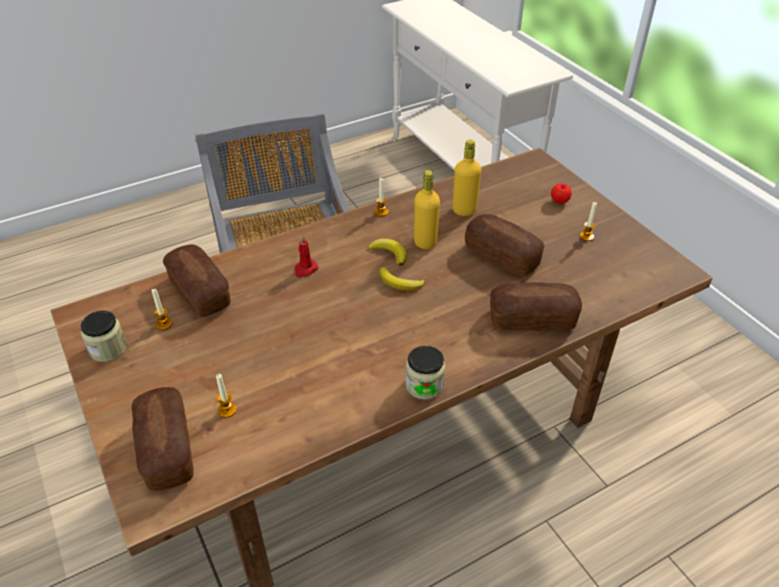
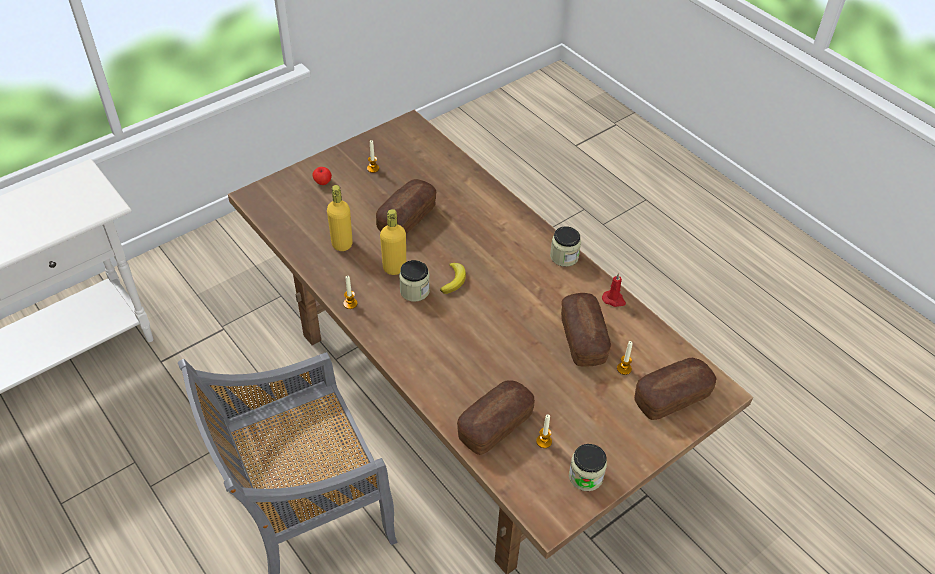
camera: 100 degrees left, 5 degrees up
(305, 269) = (447, 349): red candle -> red candle (614, 300)
(389, 253) = (414, 291): banana -> jar
(532, 319) = (481, 201): bread -> bread (583, 339)

